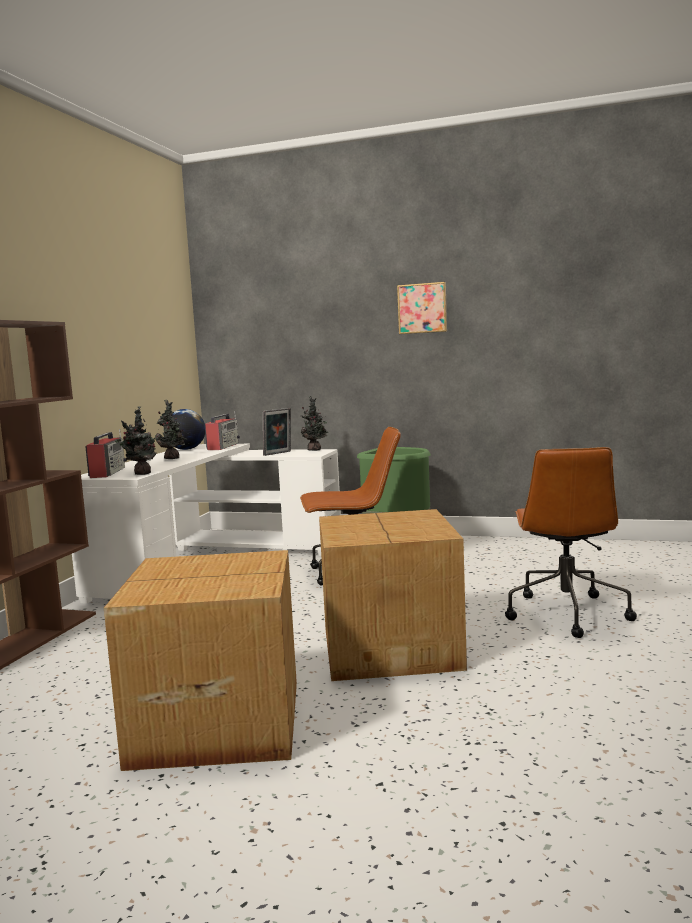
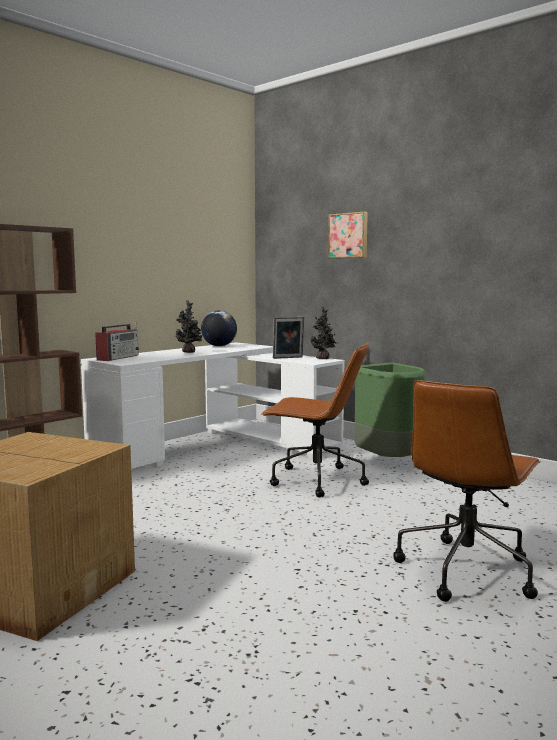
camera: 25 degrees right, 0 degrees up
(141, 474) = (135, 361): potted plant -> none
(223, 446) = (250, 347): radio -> none
(392, 647) = (253, 560): cardboard box -> none
(422, 308) = (441, 225): picture -> picture (348, 235)

